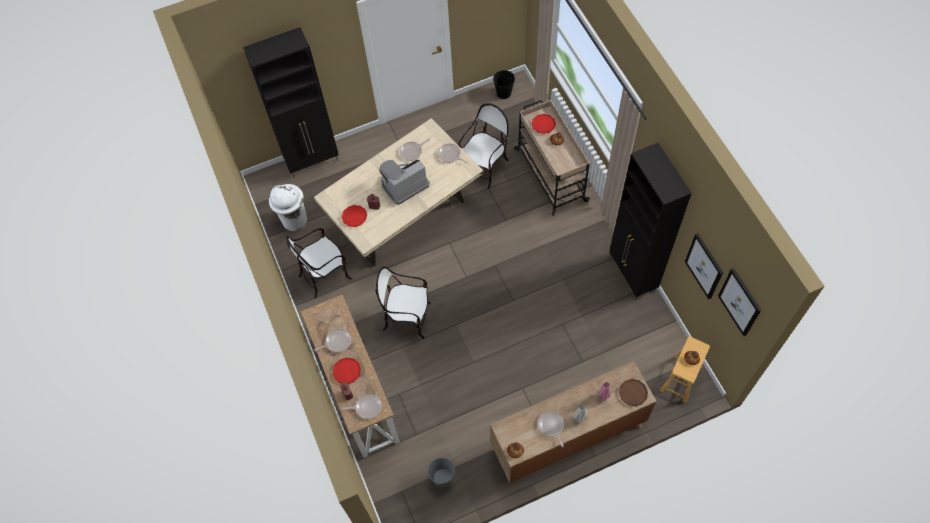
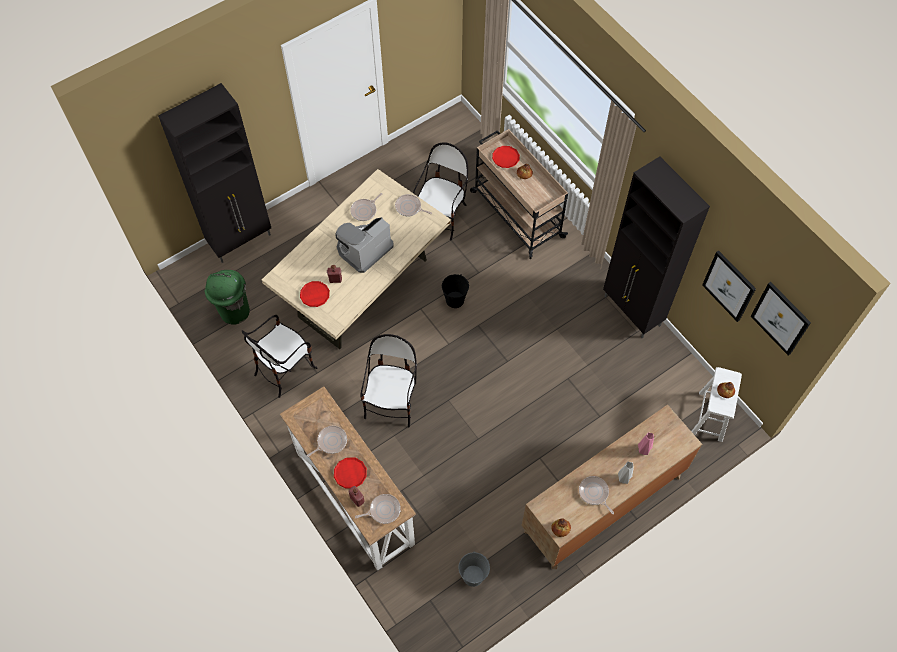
camera: 15 degrees left, 0 degrees up
(294, 220) = (234, 311): white trash can -> green trash can
(407, 318) = (392, 402): chair -> chair turned 105 degrees clockwise
(503, 93) = (443, 130): black bucket -> black bucket (454, 300)
(633, 393) = (675, 440): brown plate -> none
(680, 379) = (710, 416): brown stool -> white stool

